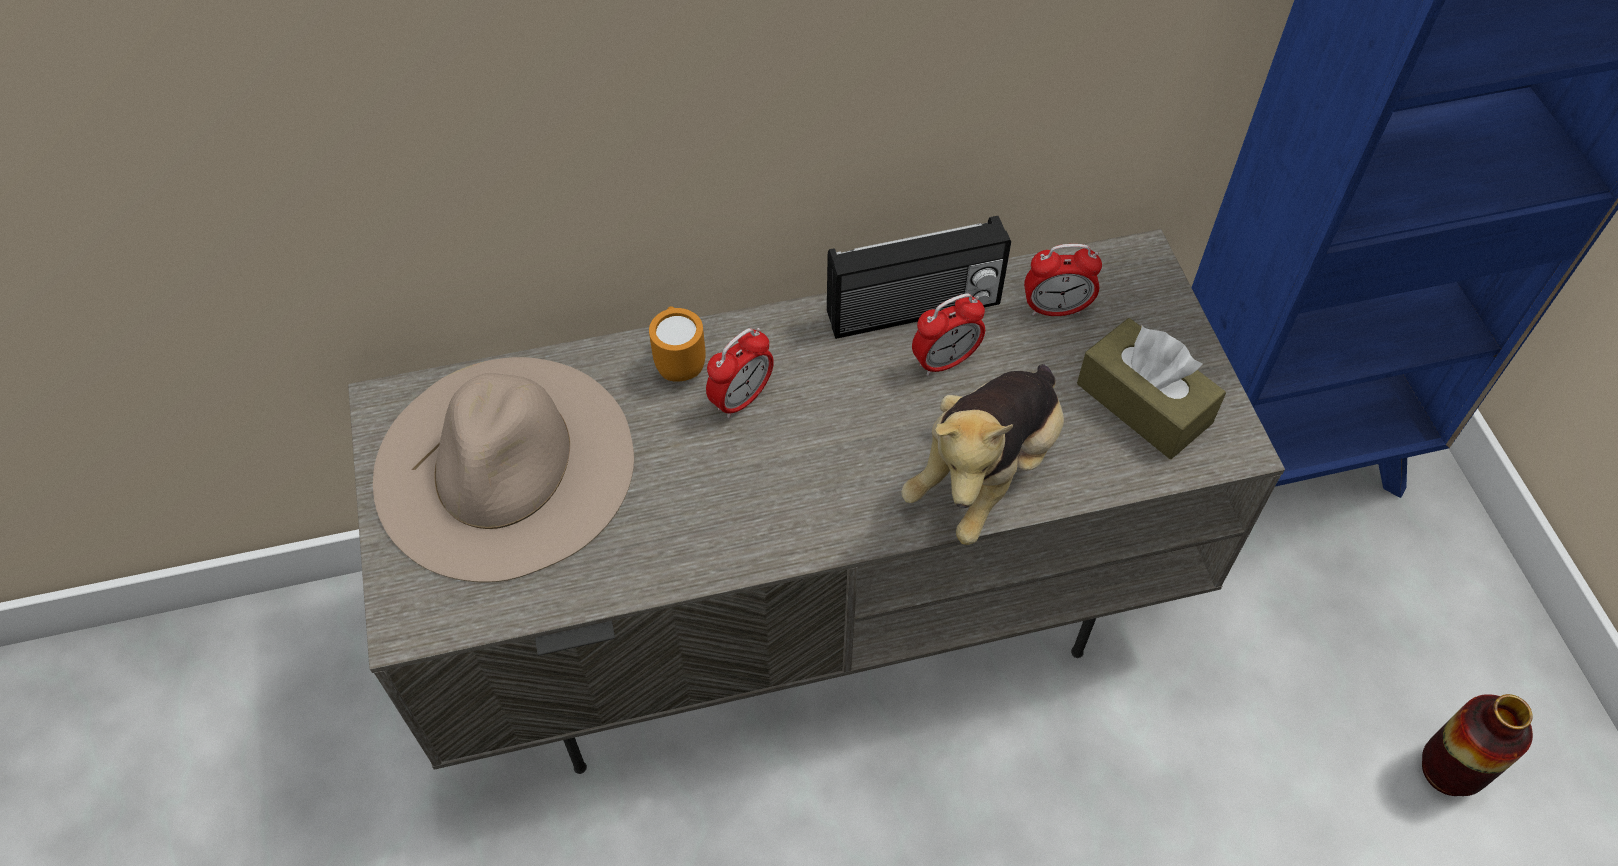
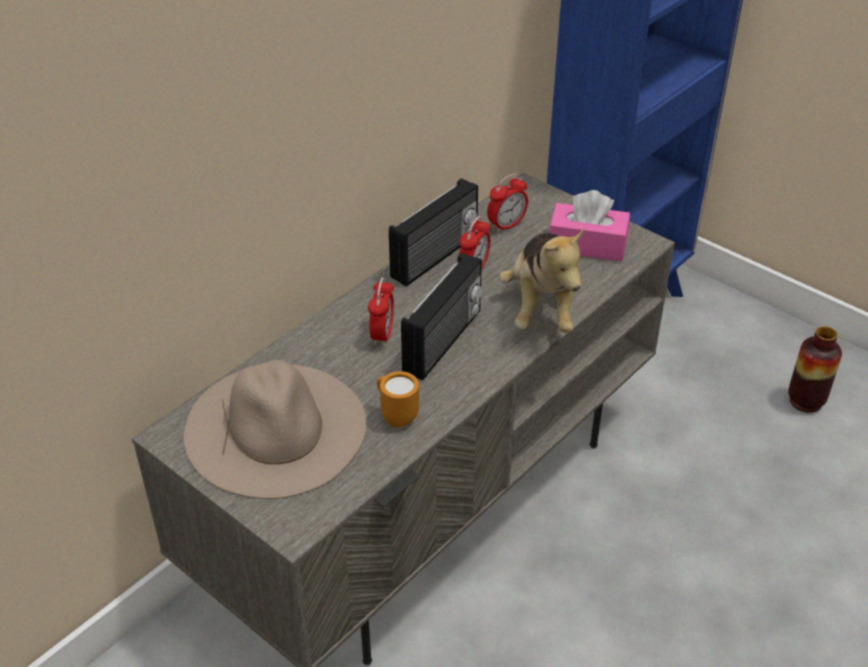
camera: 35 degrees left, 15 degrees down
(679, 363) = (331, 335): orange mug -> orange mug (396, 416)
(809, 454) = (444, 341): none -> radio
(1144, 403) = (587, 245): brown tissue box -> pink tissue box

